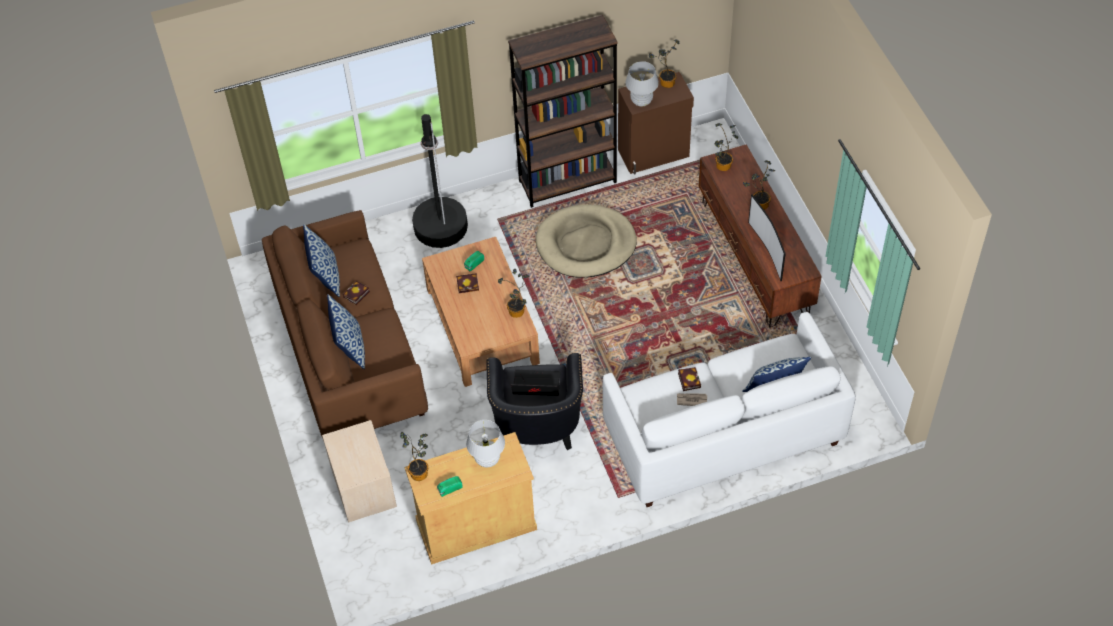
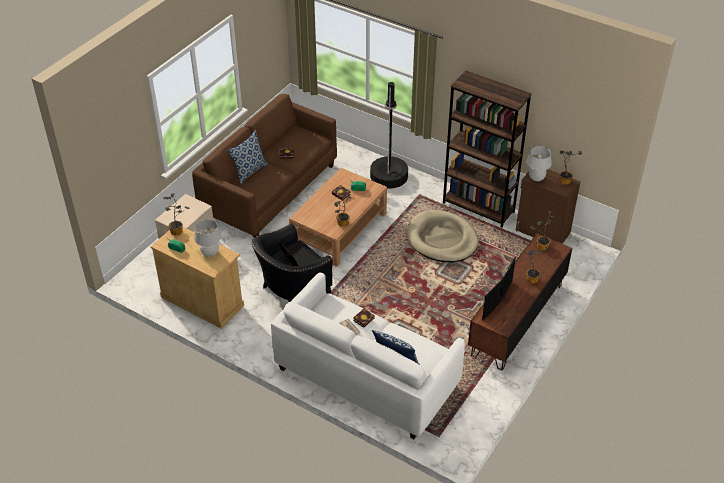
camera: 50 degrees right, 10 degrees down
(325, 276) = (287, 138): pillow -> none

